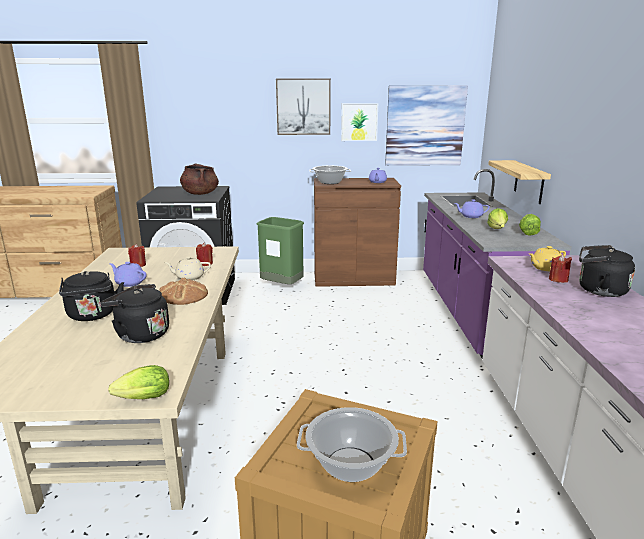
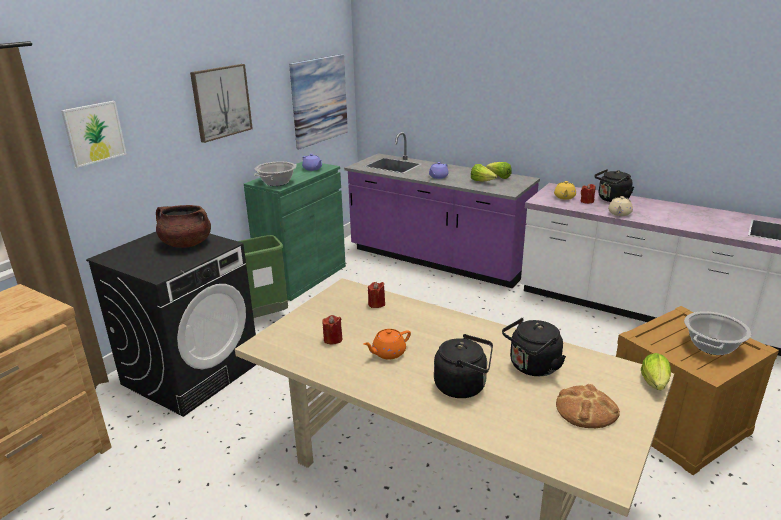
camera: 55 degrees left, 5 degrees up
(129, 283) = (388, 353): purple teapot -> orange teapot
(183, 295) = (456, 331): bread -> bread (586, 409)
(189, 277) = (408, 319): beige teapot -> beige teapot (619, 214)
(353, 278) = (303, 277): brown cabinet -> green cabinet
(359, 122) = (271, 108): picture -> picture (94, 133)
(529, 182) = (459, 136): shelf -> none

